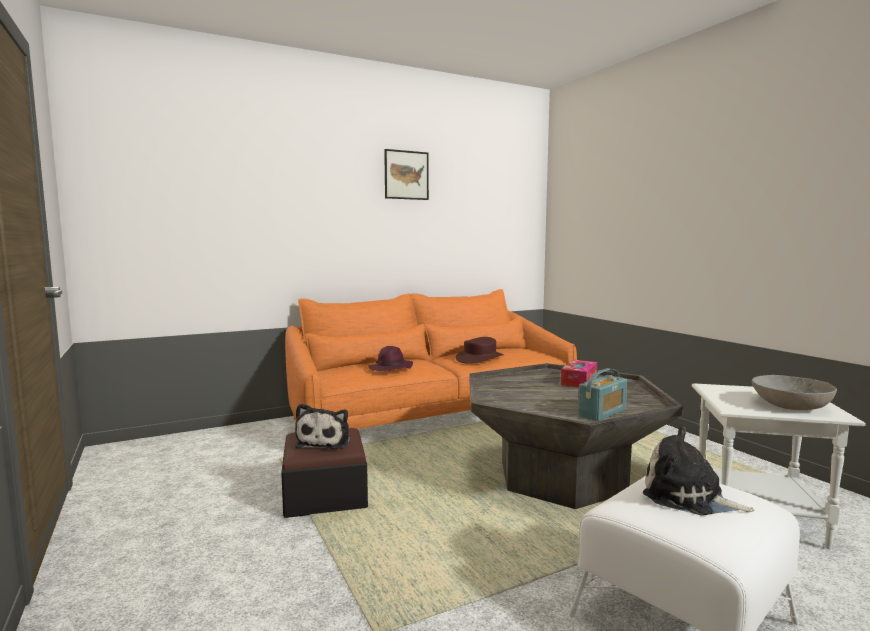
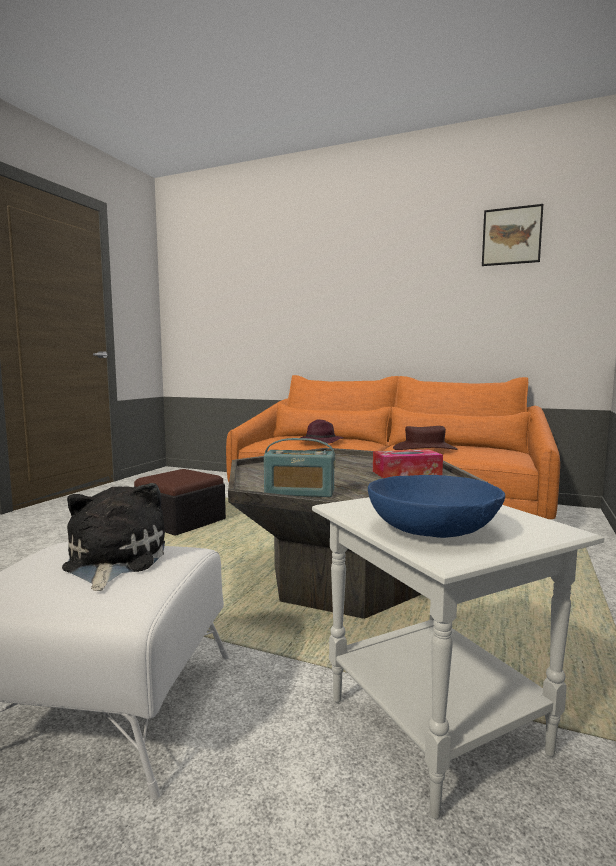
camera: 50 degrees right, 0 degrees up
(325, 441) = (176, 476): plush toy -> none
(406, 175) = (404, 250): picture -> picture (511, 236)
(790, 405) = (433, 528): grey bowl -> blue bowl

